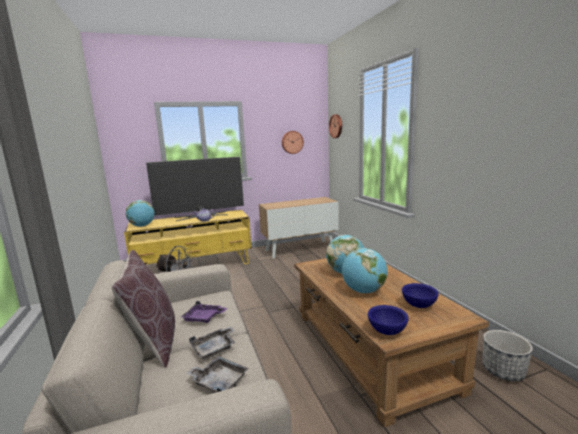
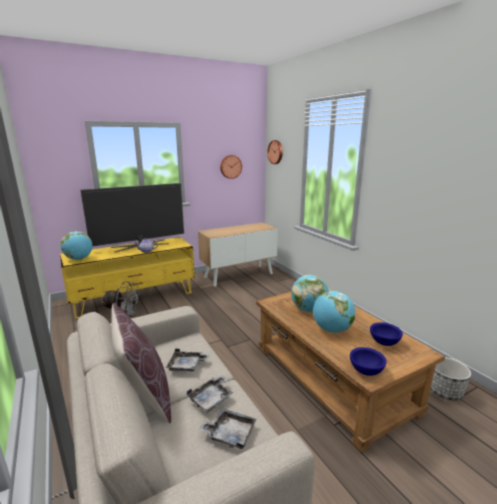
camera: 10 degrees left, 5 degrees up
(204, 318) = (187, 366): purple tray -> grey tray

